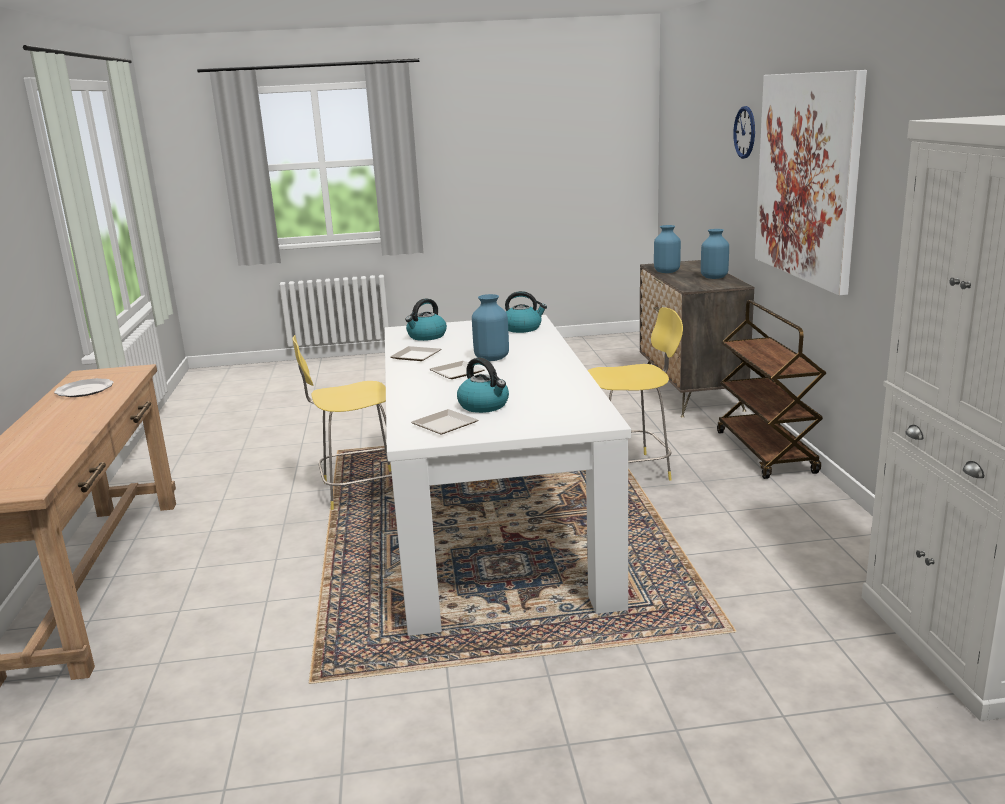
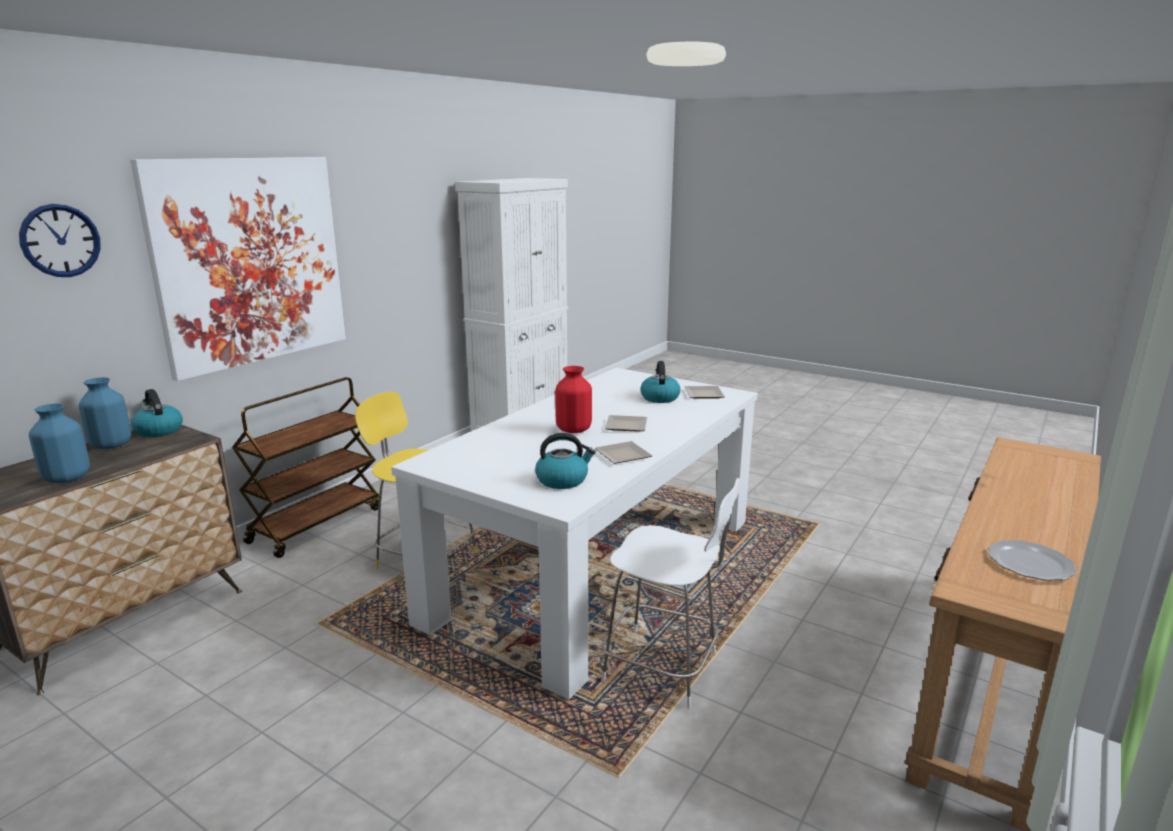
camera: 140 degrees left, 0 degrees up
(358, 491) = (664, 669): yellow chair -> white chair
(491, 358) = (574, 429): blue vase -> red vase
(523, 328) = (466, 453): kettle -> kettle (158, 430)

